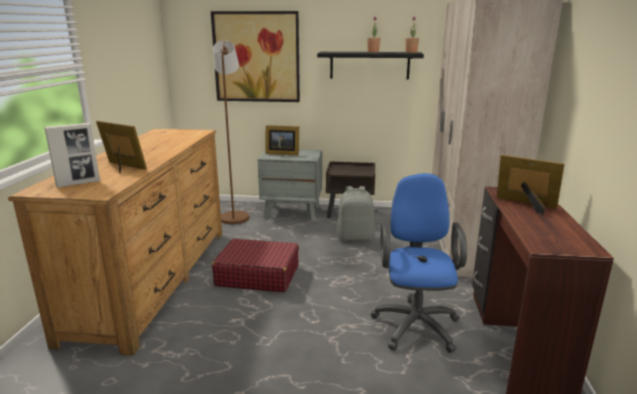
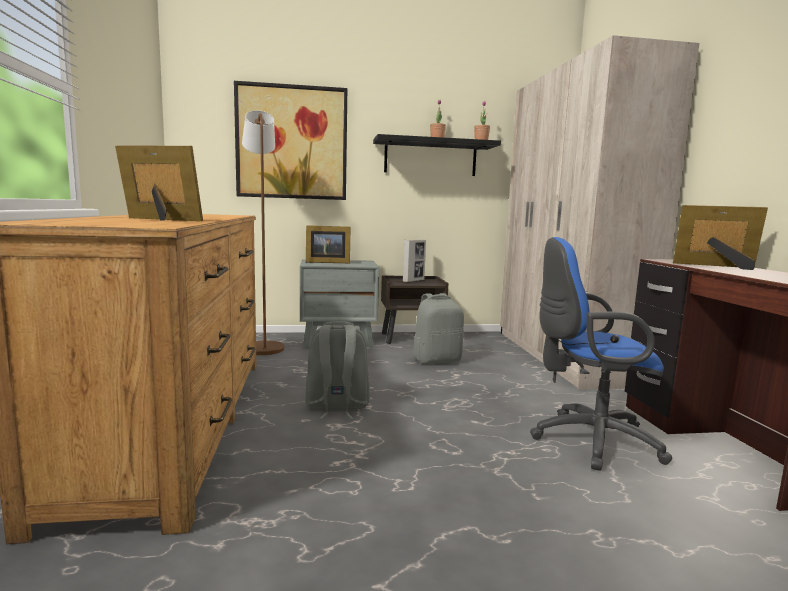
camera: 15 degrees left, 10 degrees down
(78, 183) = (98, 222): picture frame -> picture frame (413, 281)
(257, 275) = (337, 406): red suitcase -> grey backpack
(415, 323) = (588, 441): blue office chair -> blue office chair turned 75 degrees counterclockwise

